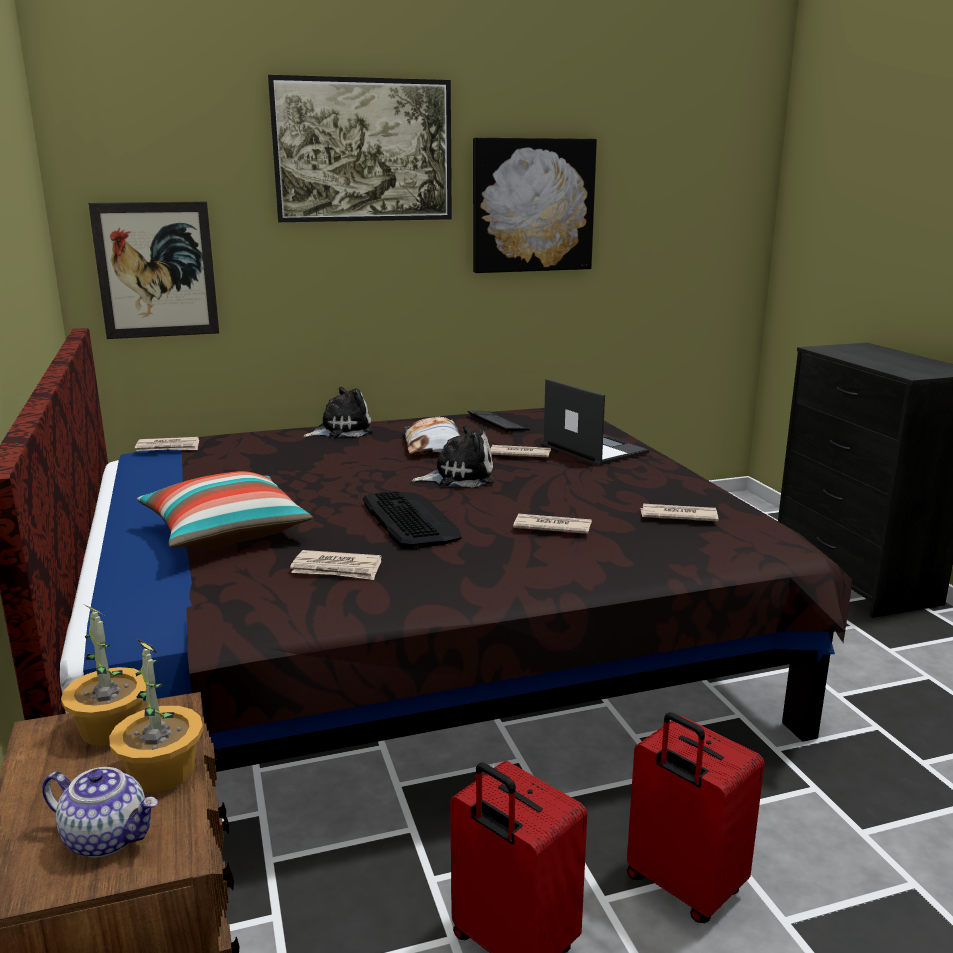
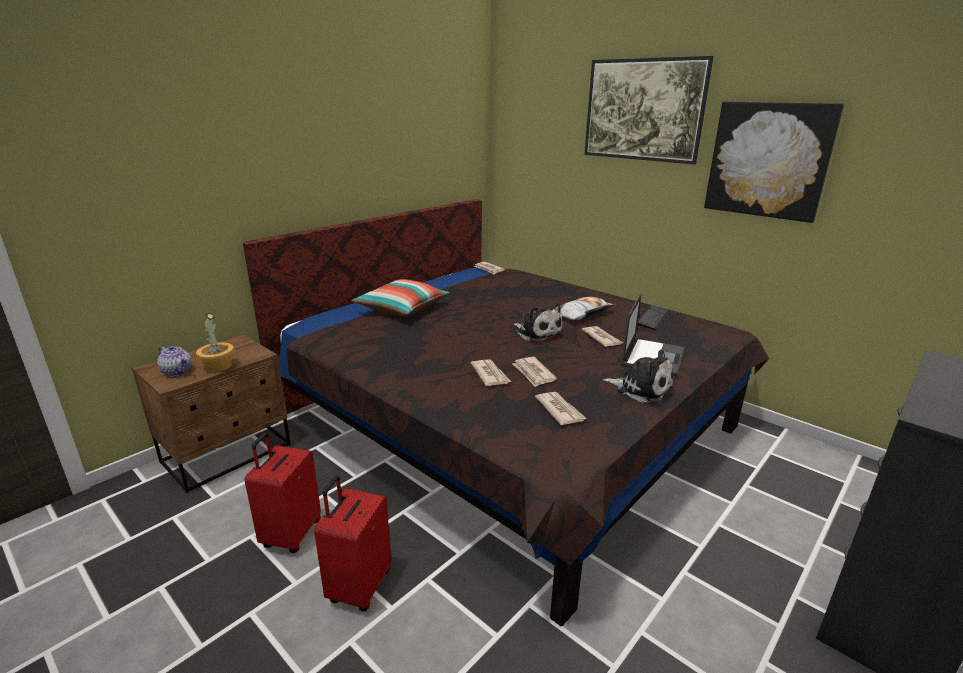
camera: 60 degrees right, 5 degrees up
(108, 837) = (177, 371): teapot -> teapot turned 45 degrees counterclockwise
(110, 728) = (244, 349): potted plant -> none
(156, 270) = (525, 175): picture -> none
(337, 569) = (382, 340): newspaper -> newspaper (533, 373)
(341, 430) = (568, 289): plush toy -> plush toy (641, 388)
(410, 520) = (457, 338): keyboard -> none

